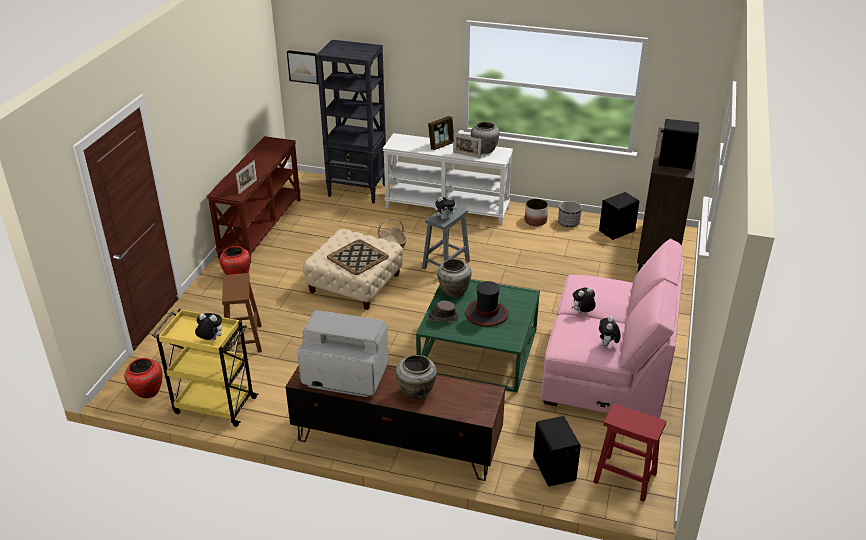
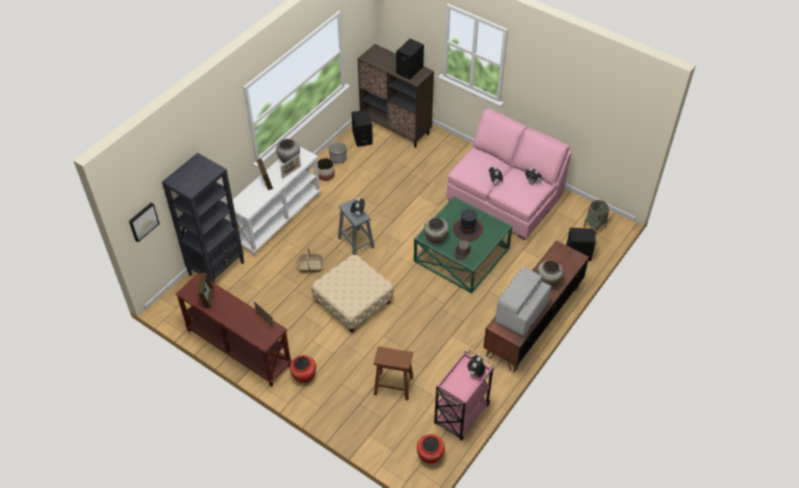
camera: 70 degrees left, 15 degrees up
(213, 405) = (461, 416): yellow cart -> pink cart
(265, 152) = (208, 298): none -> picture frame
(358, 257) = (360, 282): tray -> none
(626, 478) = (594, 226): red stool -> basket

